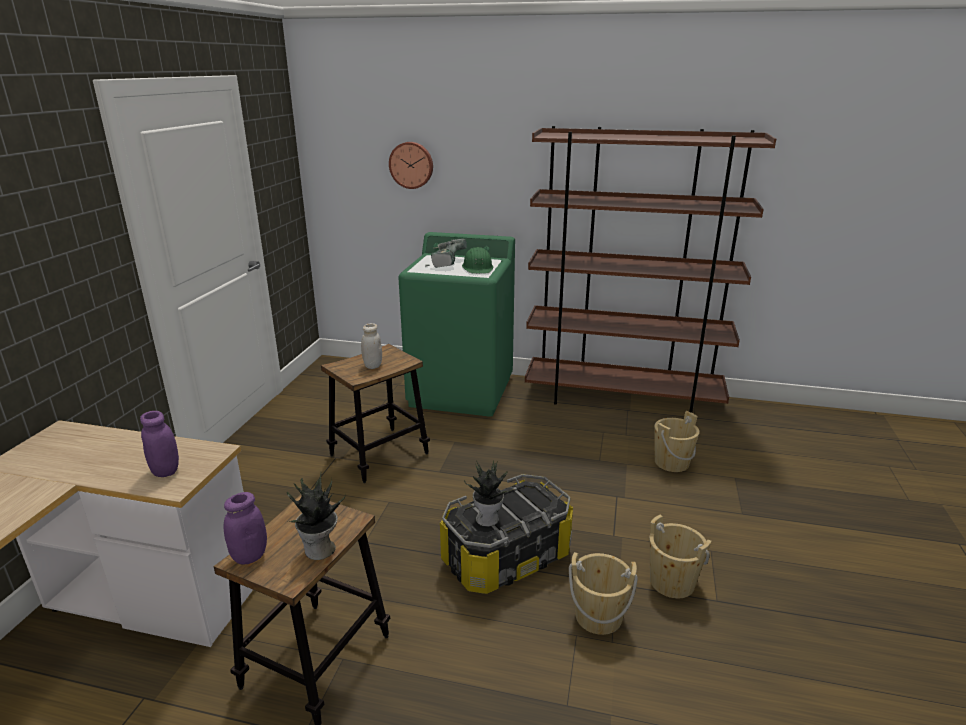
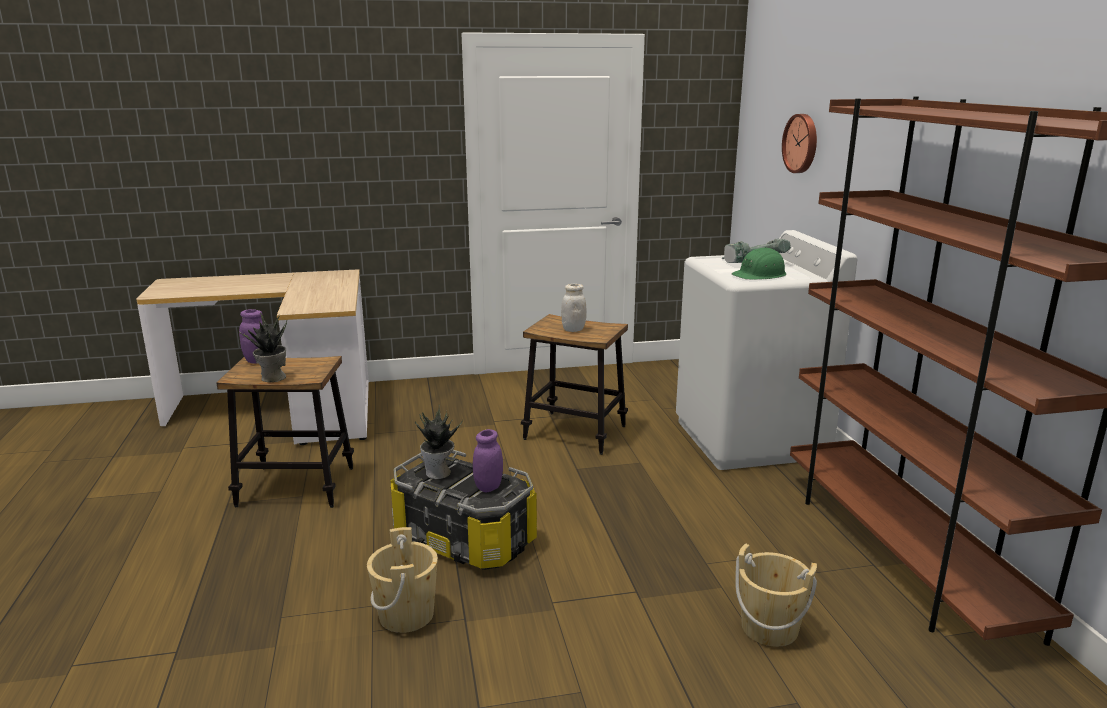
camera: 65 degrees right, 5 degrees down
(165, 471) = (310, 303): purple jar -> purple jar (488, 487)
(462, 391) = (750, 439): green washing machine -> white washing machine
(672, 582) = (492, 663): beige bucket -> none

